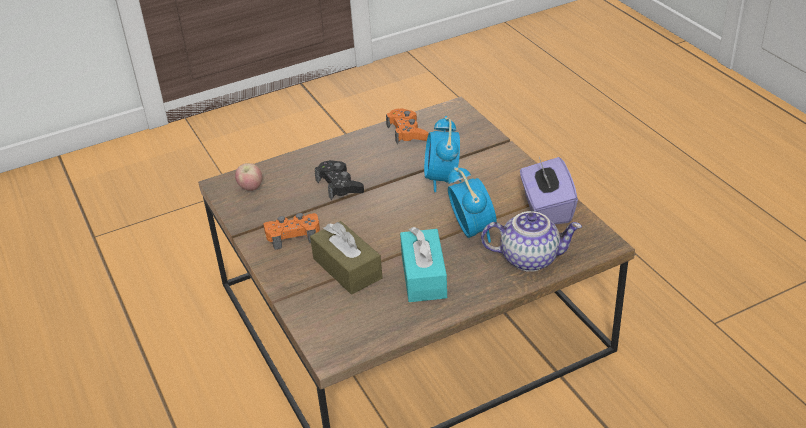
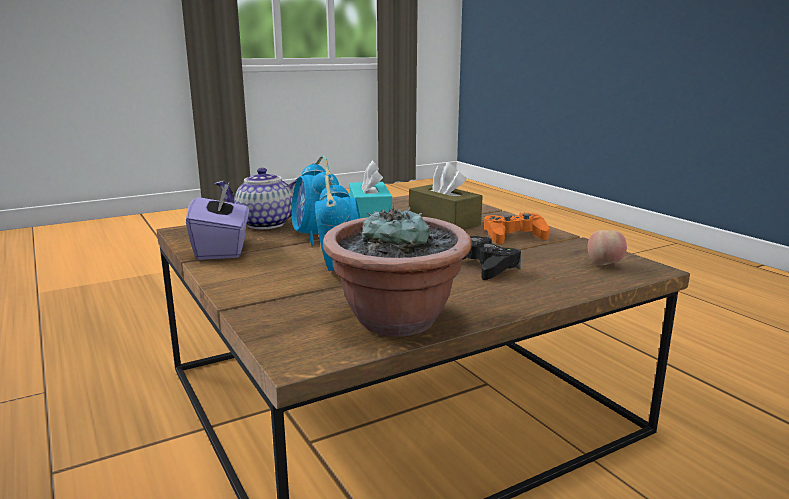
camera: 175 degrees right, 20 degrees down
(407, 132) = (397, 321): orange game controller -> potted plant

